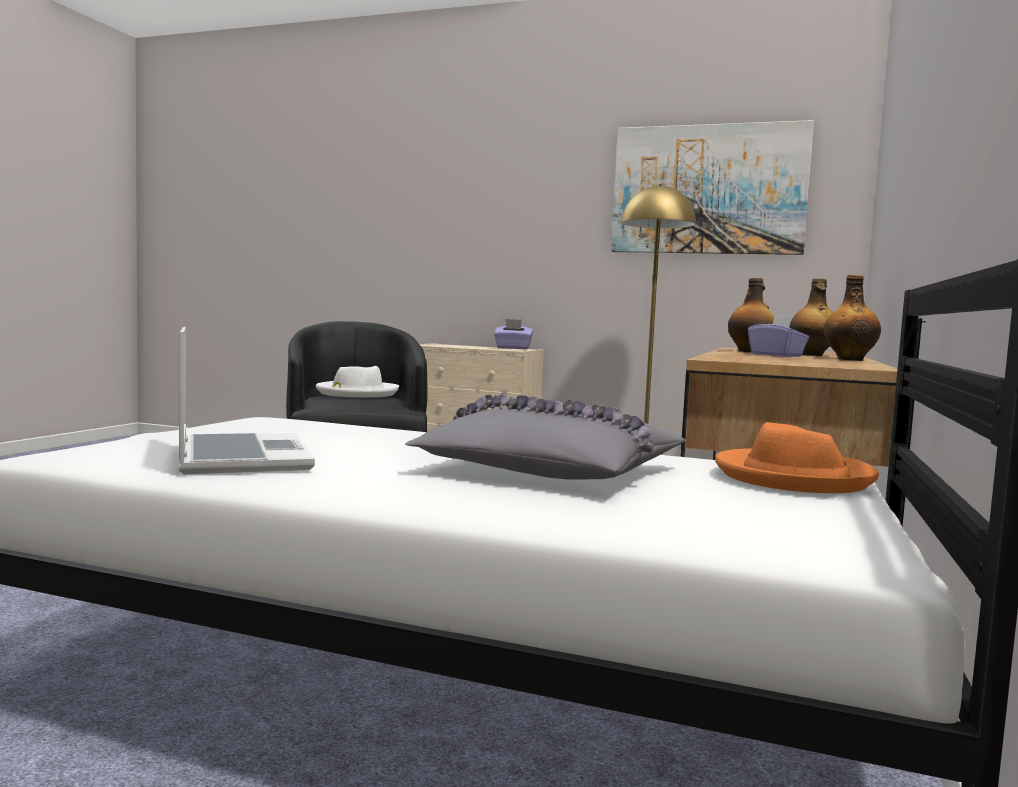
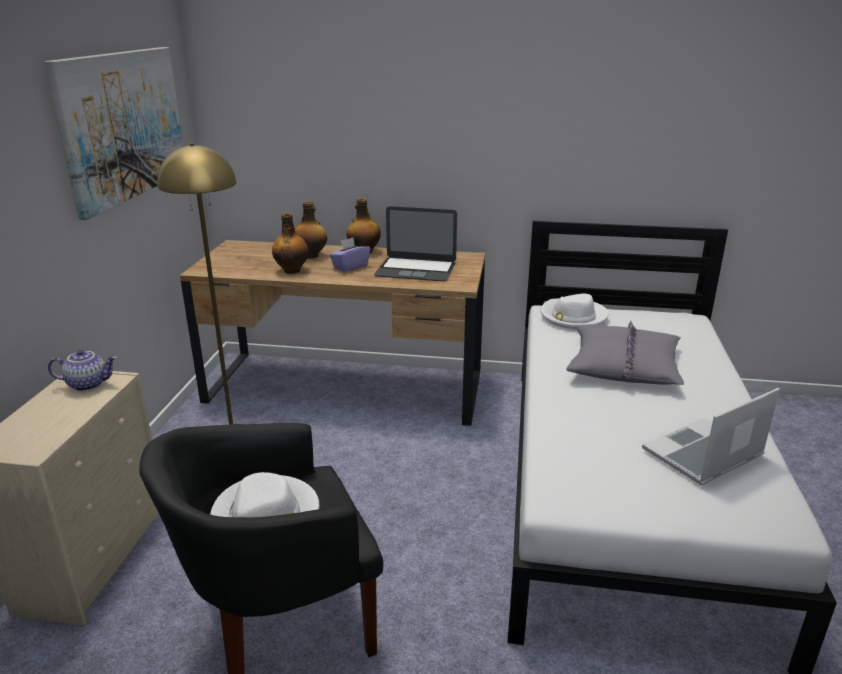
camera: 100 degrees left, 20 degrees up
(512, 348) = (88, 384): purple tissue box -> teapot
(779, 359) = (416, 269): none -> laptop
(793, 477) = (572, 317): orange hat -> white hat

